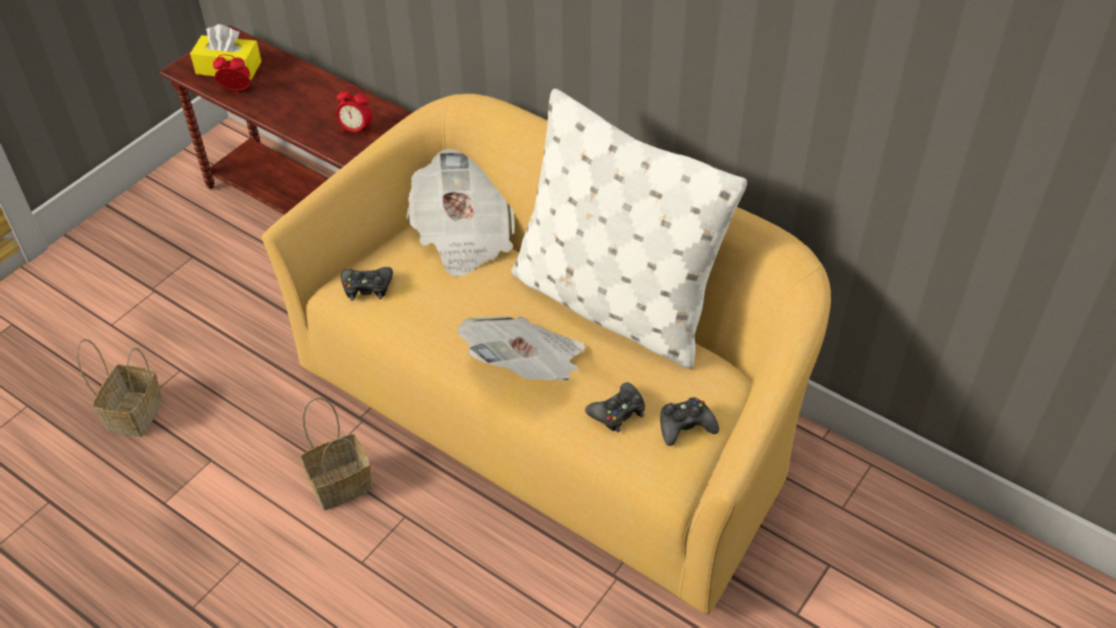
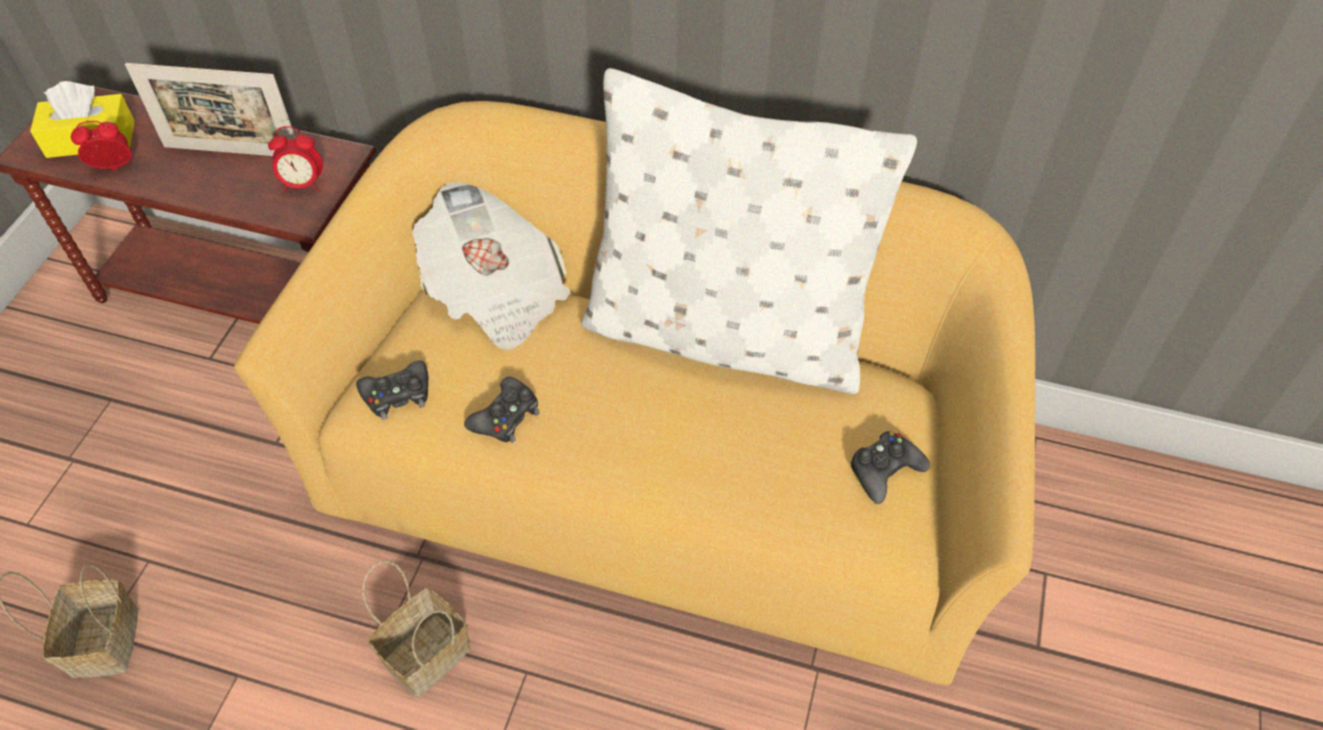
camera: 20 degrees left, 5 degrees up
(317, 97) = (232, 152): none -> picture frame
(526, 368) = (654, 449): newspaper -> none
(618, 412) = (794, 476): black game controller -> black game controller (506, 417)

